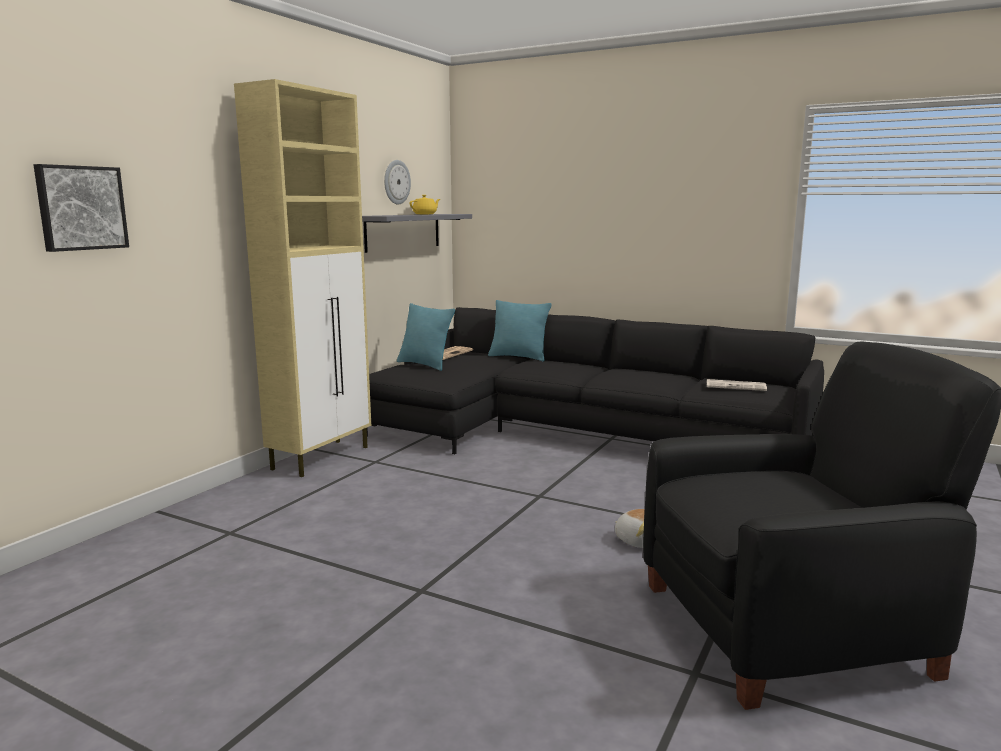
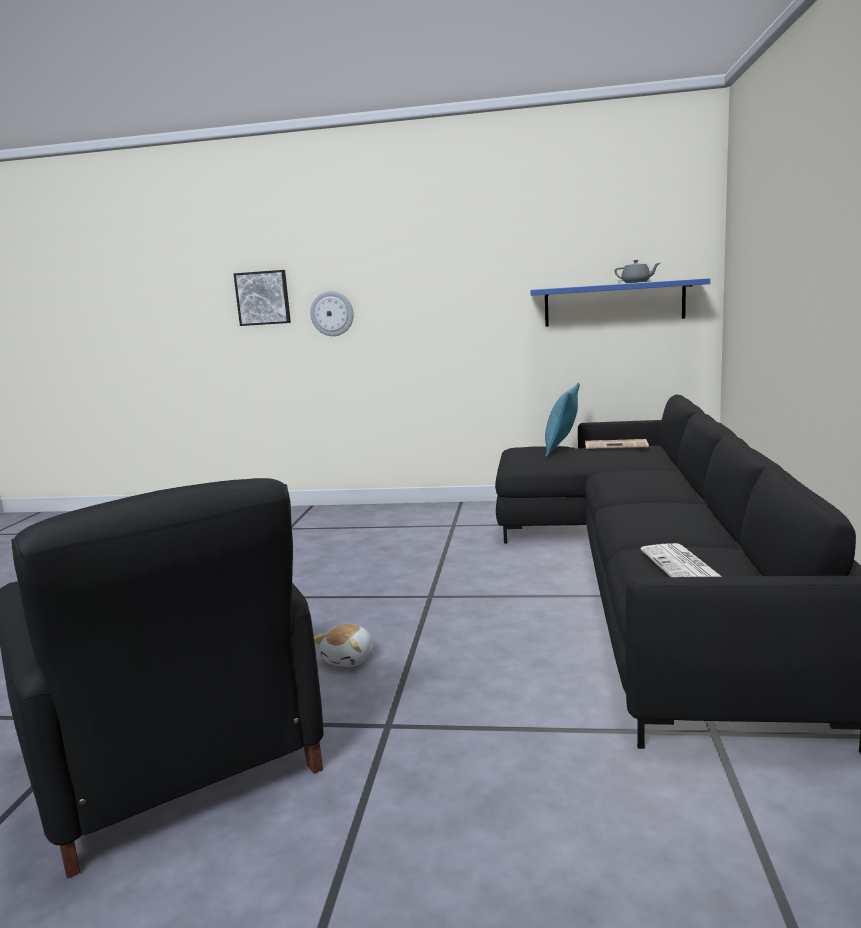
camera: 70 degrees right, 0 degrees up
(322, 457) = (444, 510): beige cabinet -> none
(396, 182) = (603, 248): wall clock -> wall clock (332, 313)
(403, 232) = (614, 303): grey shelf -> blue shelf
(425, 214) = (636, 282): yellow teapot -> grey teapot
(518, 357) = (669, 465): turquoise pillow -> none

